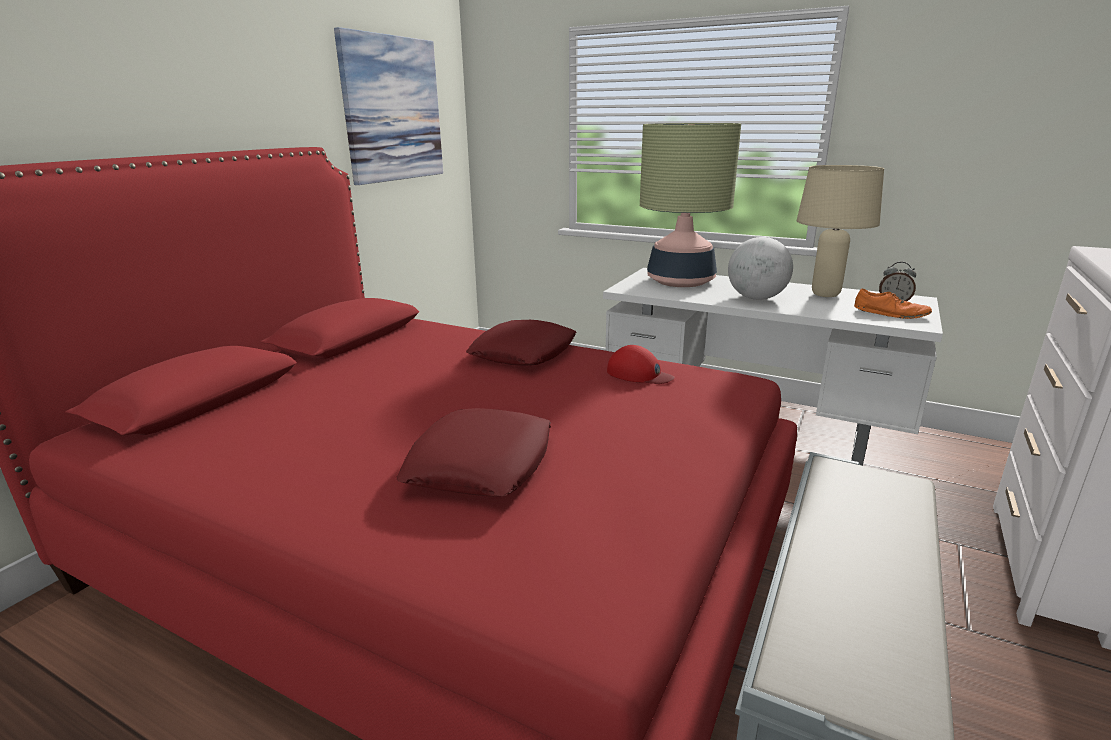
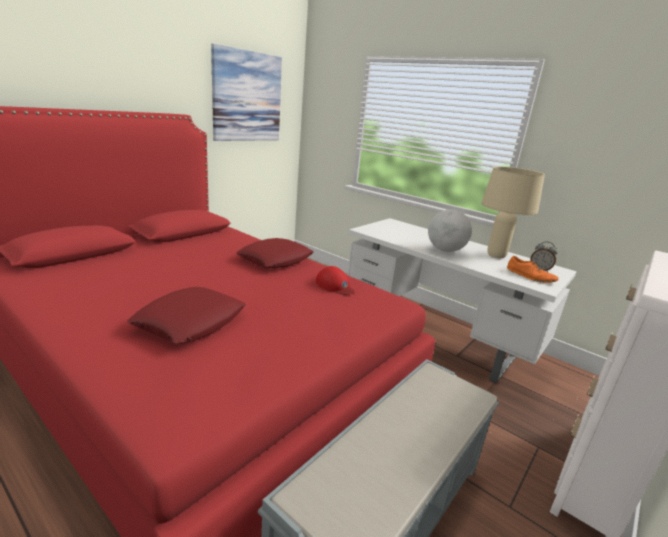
camera: 10 degrees right, 0 degrees up
(681, 281) = (405, 231): table lamp -> none

